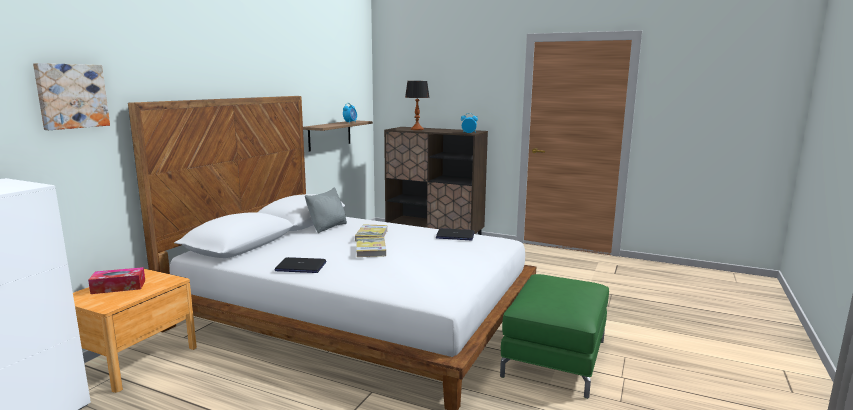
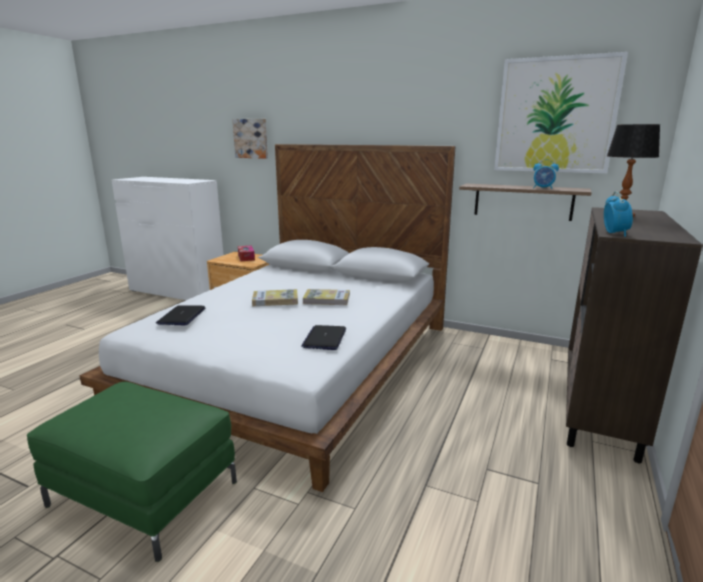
camera: 90 degrees right, 5 degrees up
(300, 267) = (242, 283): laptop -> laptop (182, 316)
(328, 227) = (360, 284): grey pillow -> none
(336, 72) = (555, 116): none -> picture

